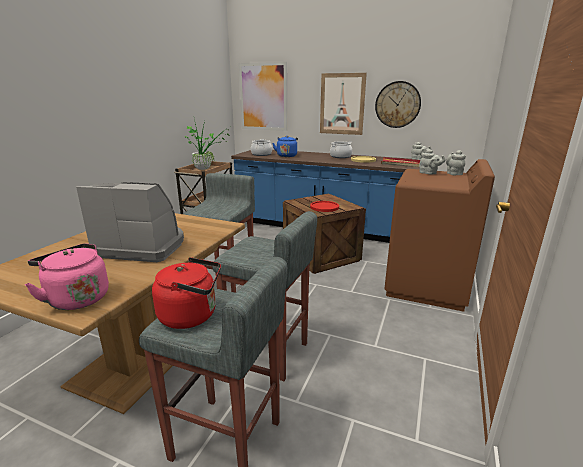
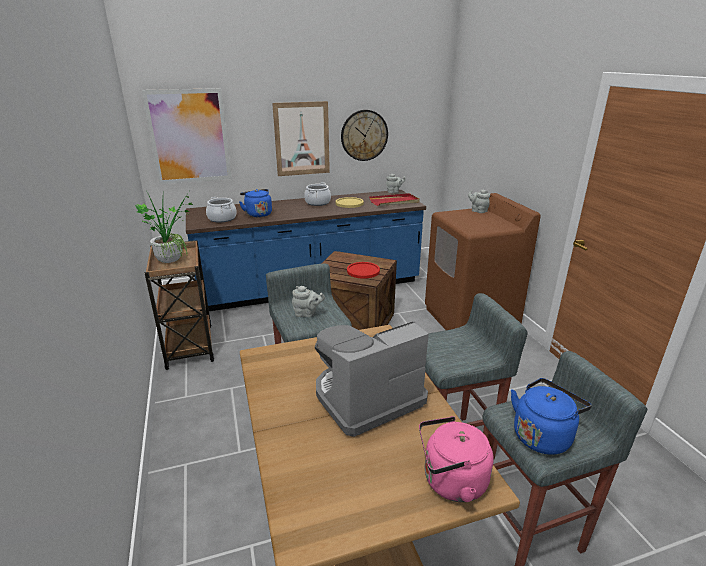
camera: 40 degrees left, 5 degrees up
(192, 315) = (542, 435): red kettle -> blue kettle
(429, 173) = (463, 215): grey teapot -> grey teapot (307, 314)

